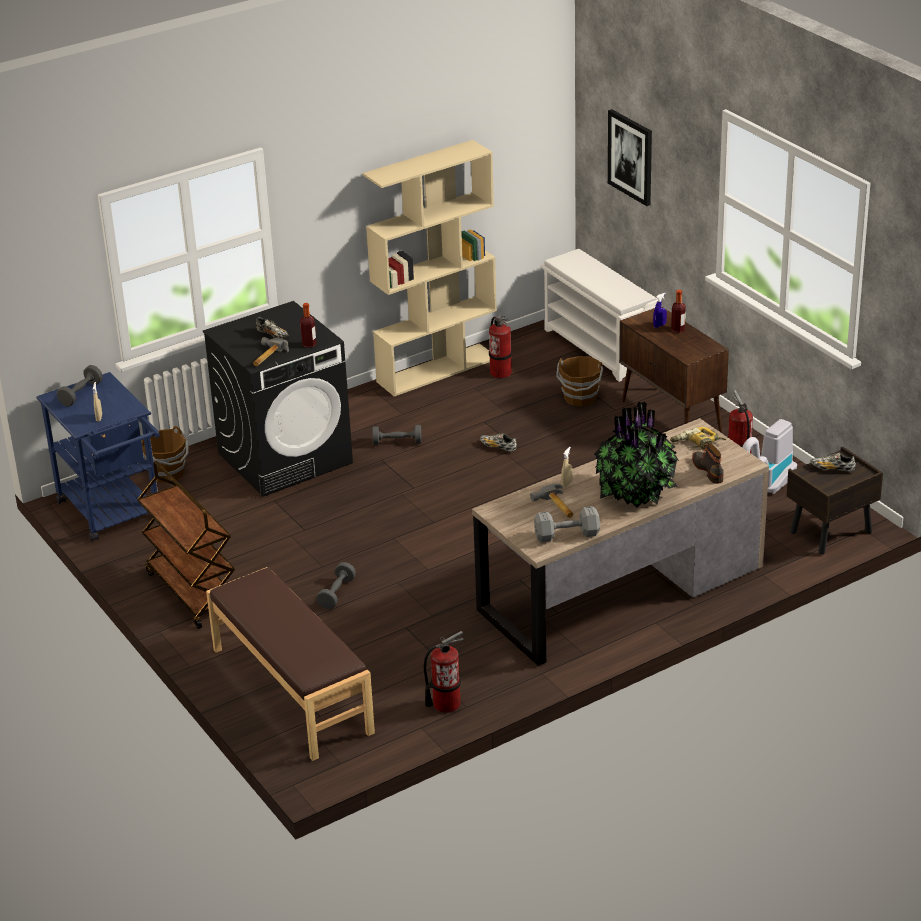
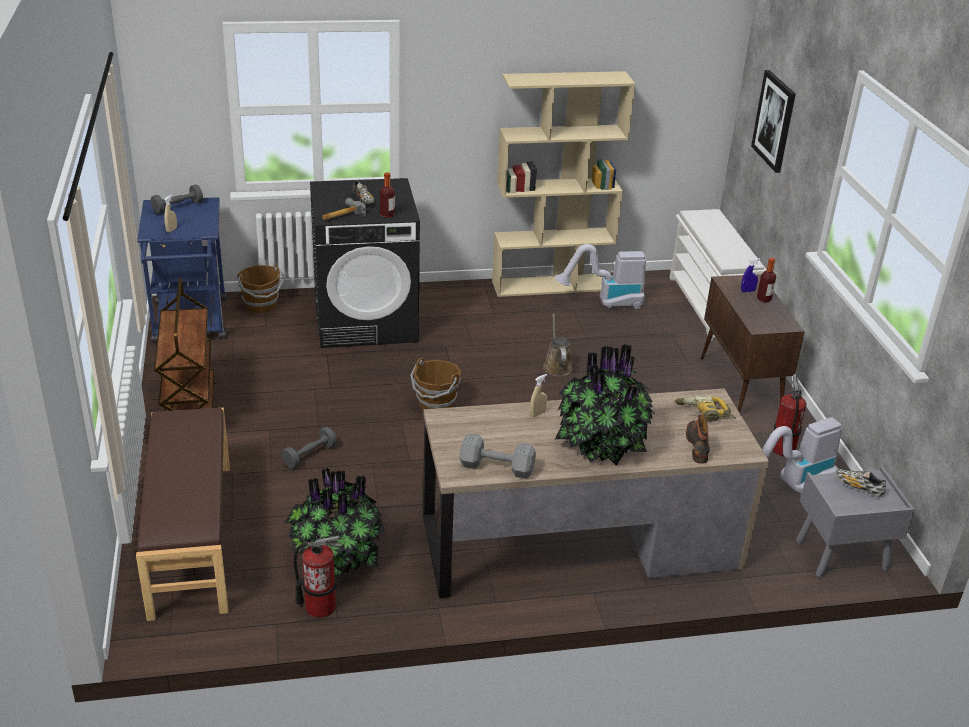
camera: 20 degrees right, 0 degrees up
(397, 442) = (470, 336): grey dumbbell -> none
(430, 665) = (336, 558): none -> potted plant
(498, 447) = (556, 366): shoe -> brown watering can
(501, 372) = (605, 302): fire extinguisher -> vacuum cleaner
(555, 507) = (508, 434): hammer -> none
(580, 398) = (663, 344): brown bucket -> brown bucket (436, 405)
(830, 533) = (840, 555): brown nightstand -> grey nightstand

